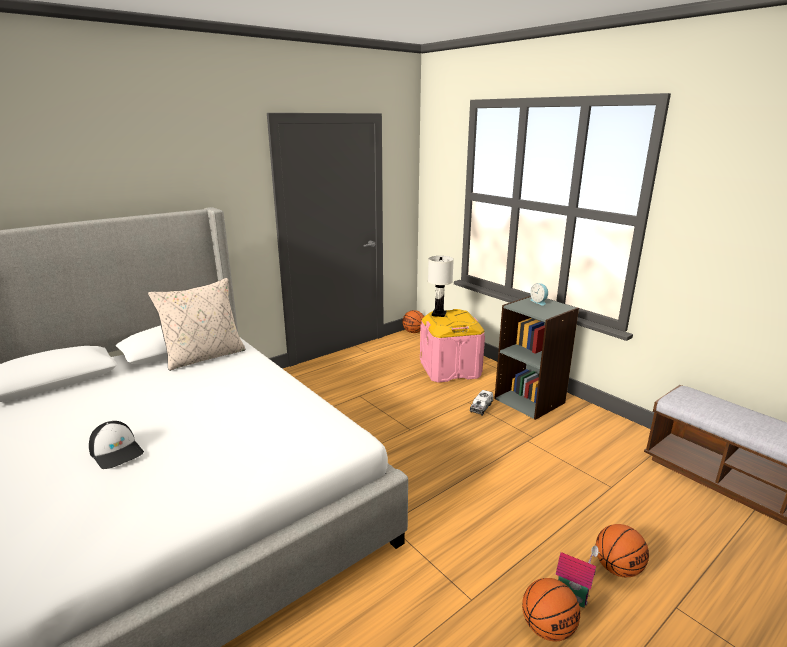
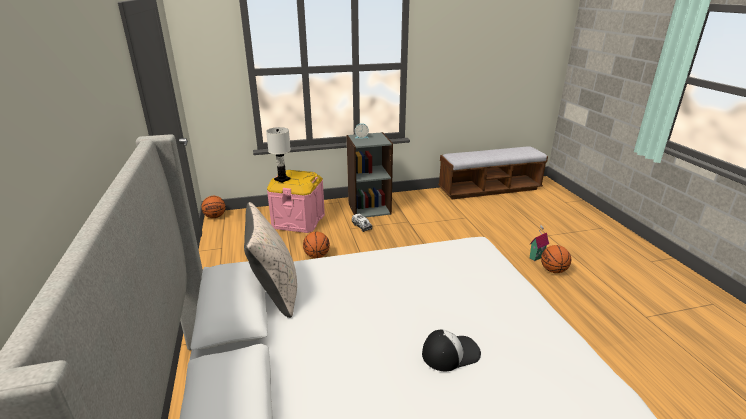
camera: 65 degrees left, 5 degrees up
(617, 568) = (522, 239): basketball -> basketball (317, 256)

